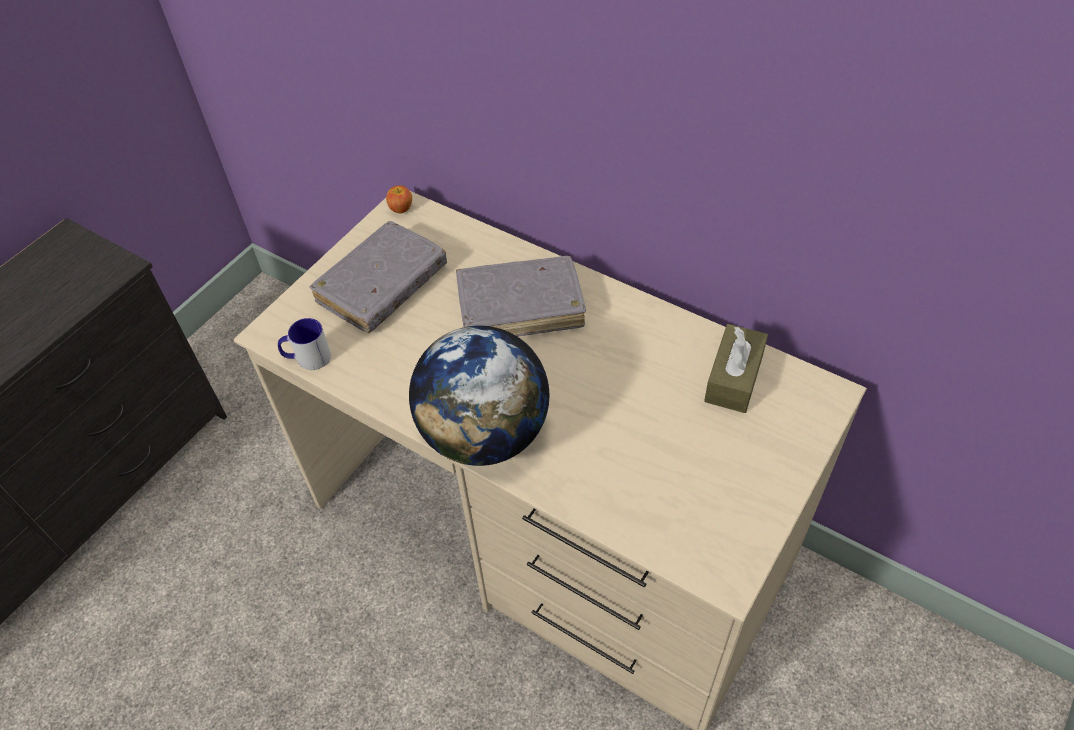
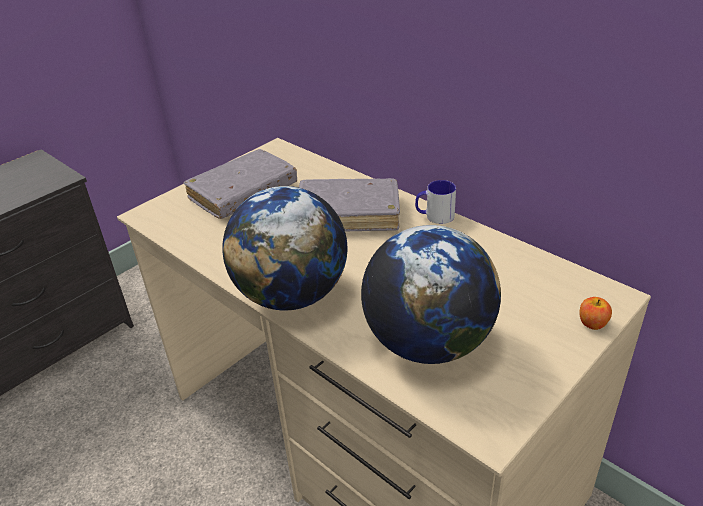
camera: 10 degrees right, 15 degrees down
(307, 358) = (167, 232): mug -> mug (434, 216)
(401, 208) = (275, 149): apple -> apple (592, 323)
(647, 479) = (428, 343): none -> globe
(734, 378) = (524, 277): brown tissue box -> none

